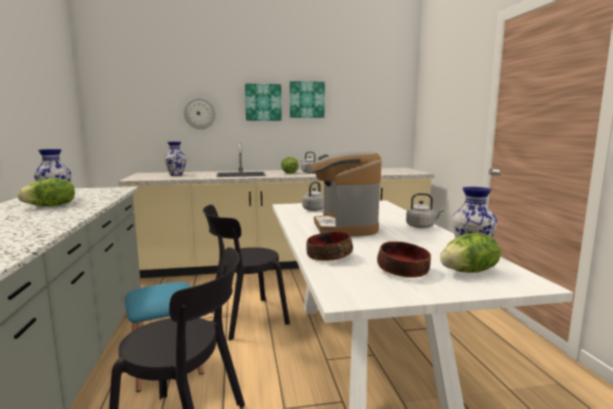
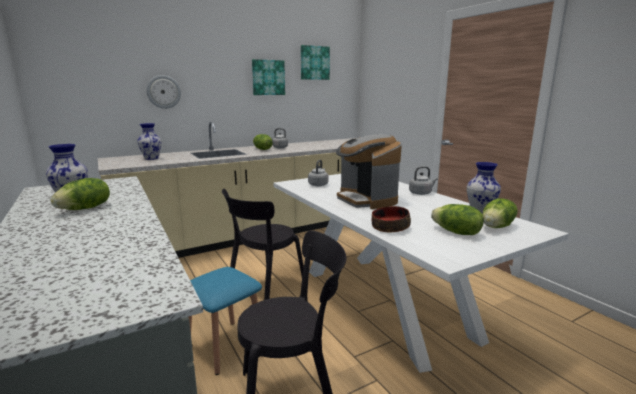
camera: 20 degrees left, 5 degrees up
(263, 102) = (227, 80): picture -> picture (314, 63)
(403, 271) = (456, 232): bowl -> lettuce

